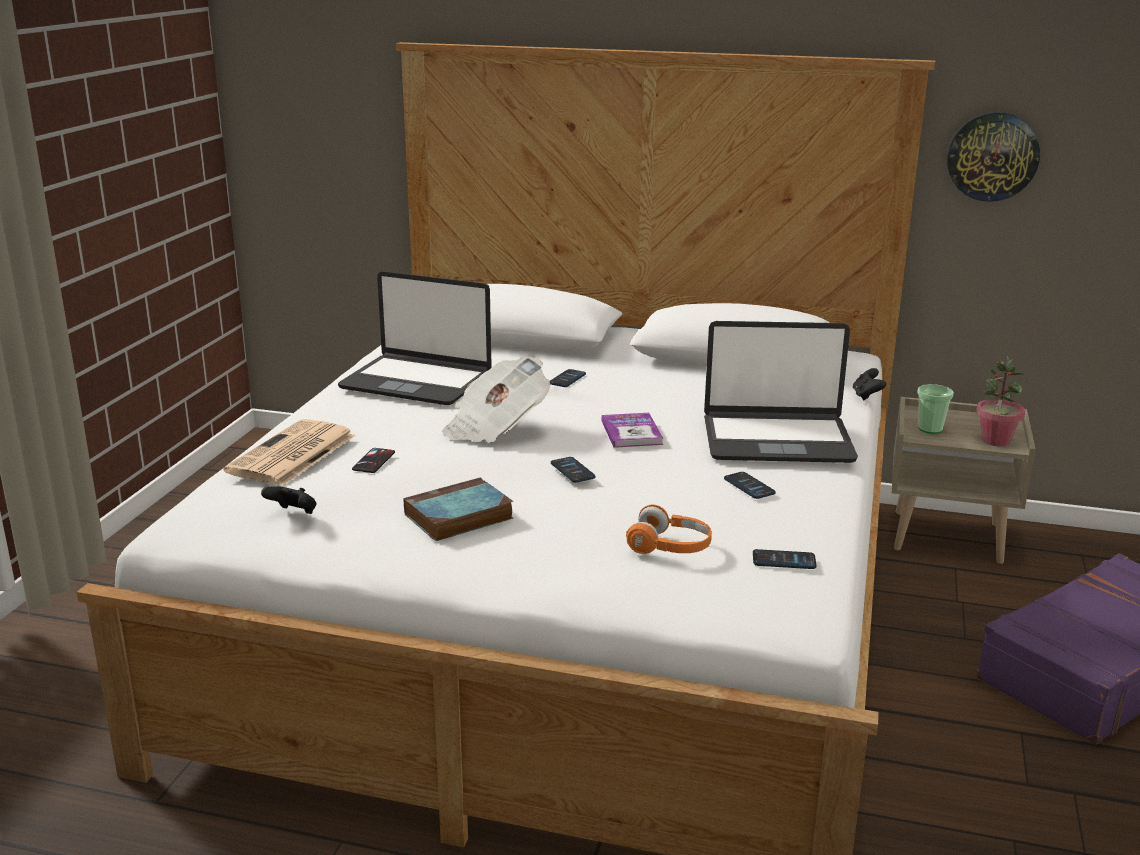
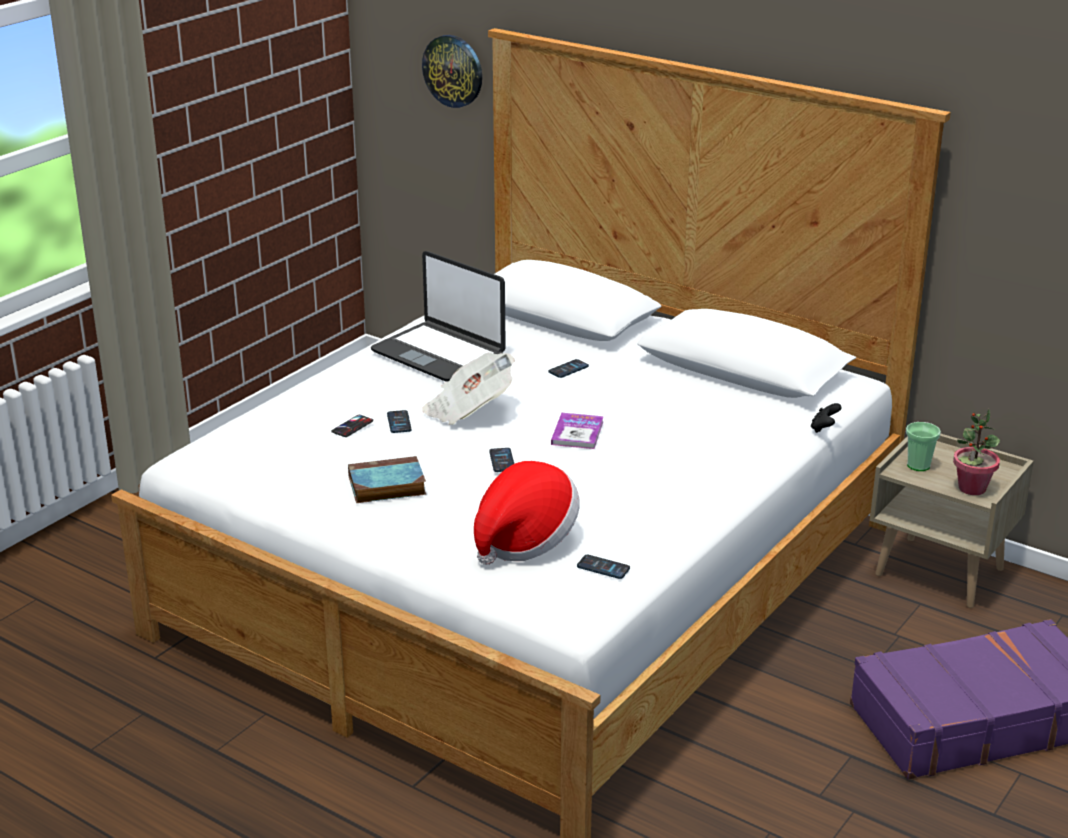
camera: 20 degrees right, 5 degrees up
(291, 455) = (296, 410): newspaper -> none
(293, 514) = (268, 462): black game controller -> none
(670, 547) = (524, 540): orange headphones -> hat
(749, 486) = (633, 499): phone -> phone (399, 422)
(777, 440) = (696, 460): laptop -> none
(992, 156) = (1006, 210): wall clock -> wall clock (453, 70)

